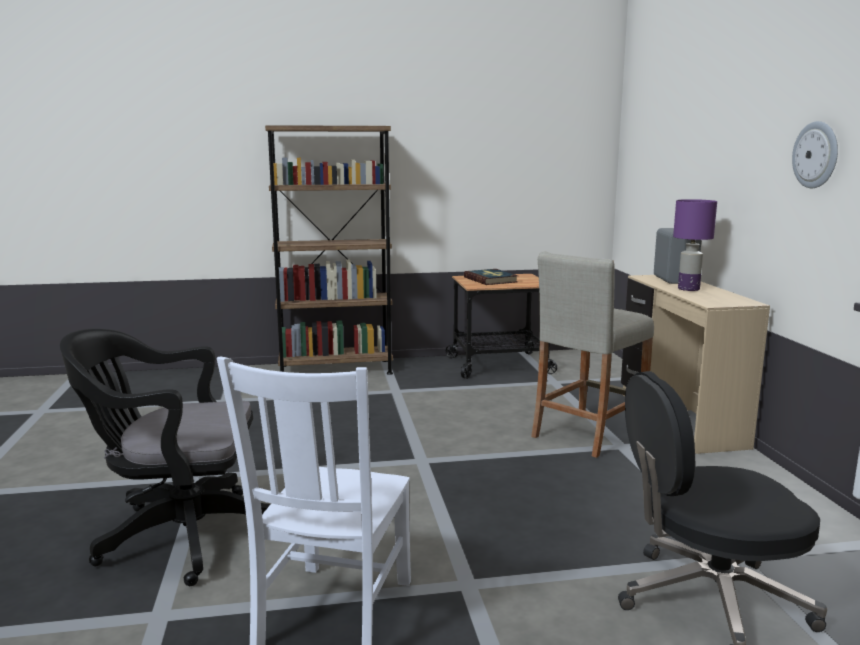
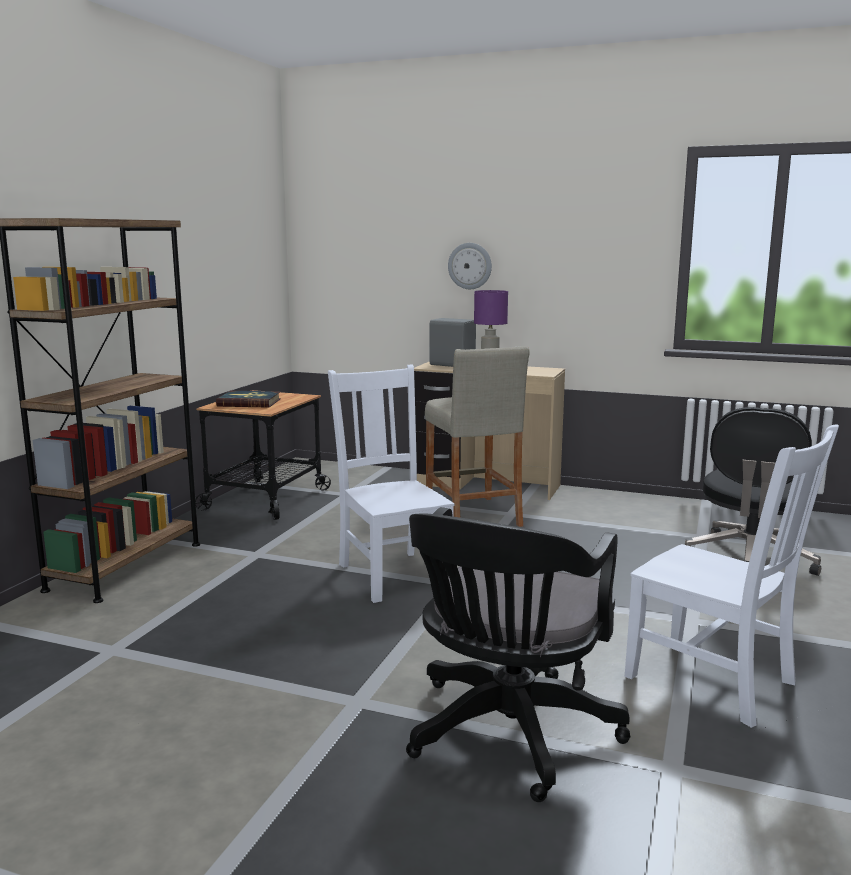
camera: 60 degrees left, 0 degrees up
(414, 436) = (393, 574): none -> white chair
(816, 155) = (600, 250): wall clock -> wall clock (470, 266)

